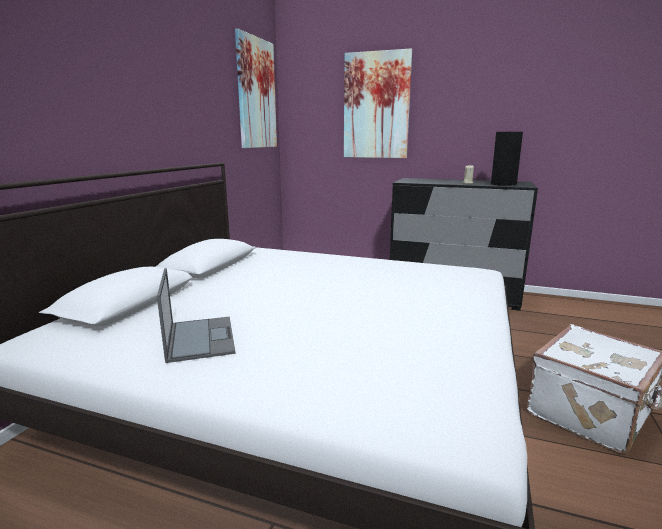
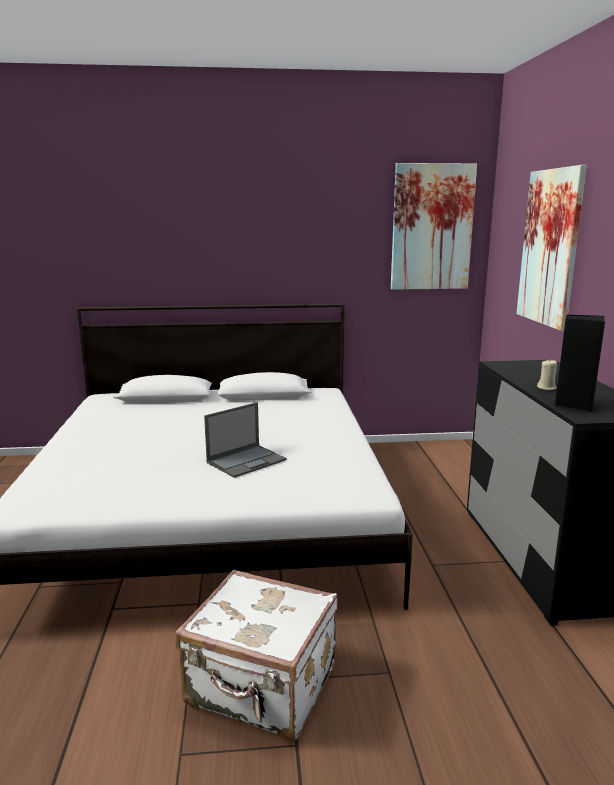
camera: 65 degrees right, 0 degrees up
(200, 338) = (119, 425): laptop -> laptop (247, 461)

